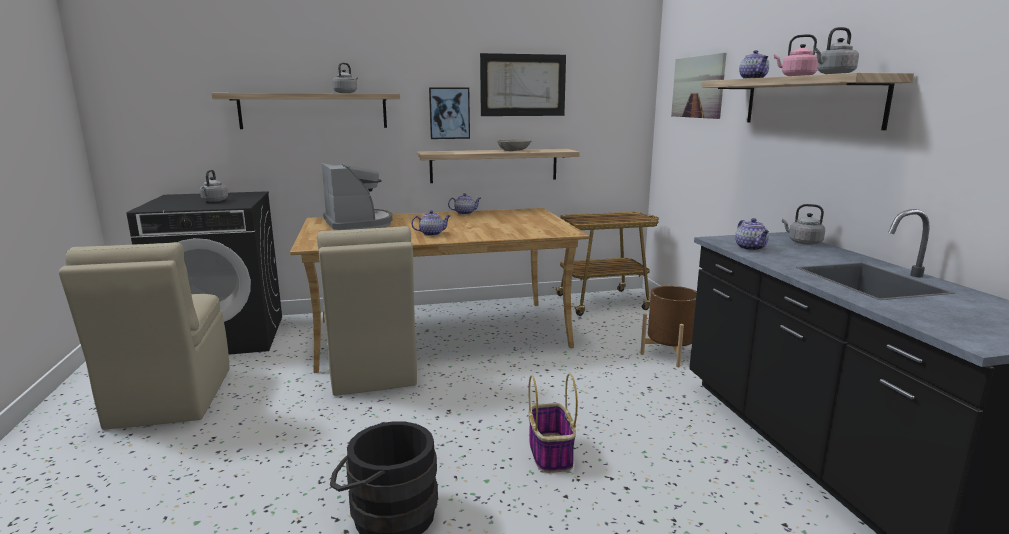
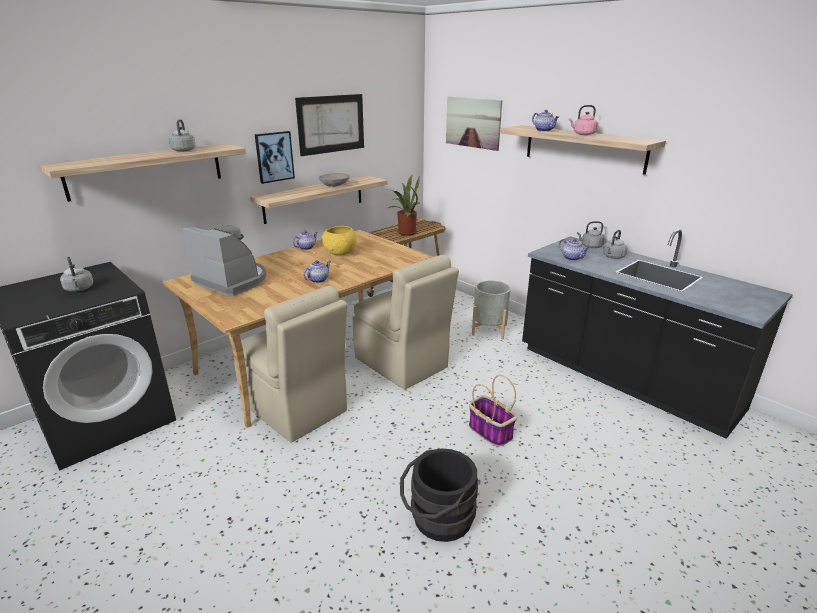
camera: 30 degrees left, 10 degrees up
(170, 399) = (135, 501): beige chair -> beige chair (402, 364)
(490, 220) = (340, 253): none -> yellow bowl
(600, 219) = (405, 232): none -> potted plant
(670, 354) = (489, 329): brown planter -> grey planter
(833, 74) = (619, 139): grey kettle -> grey kettle (613, 257)

